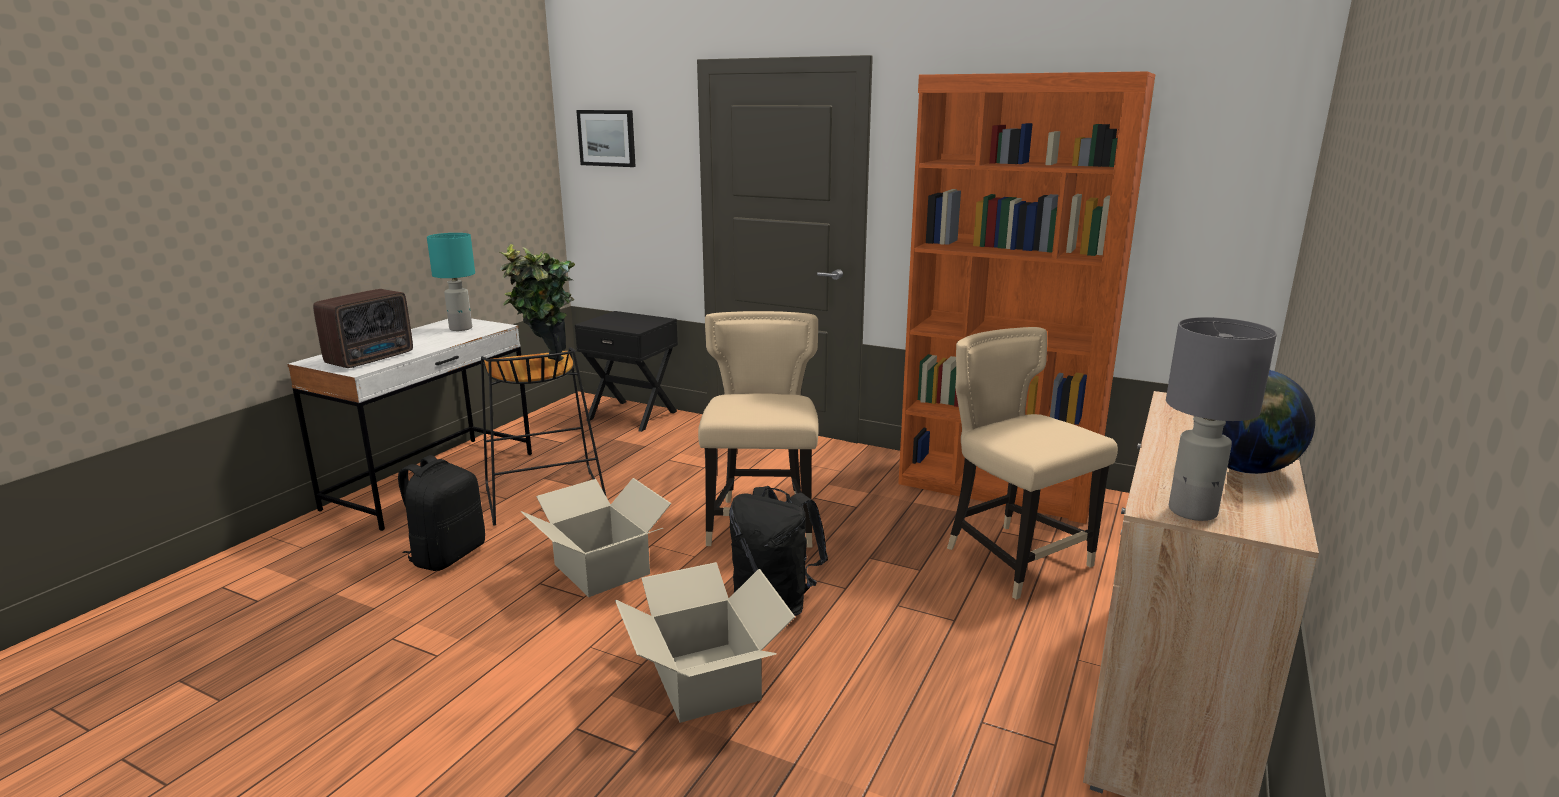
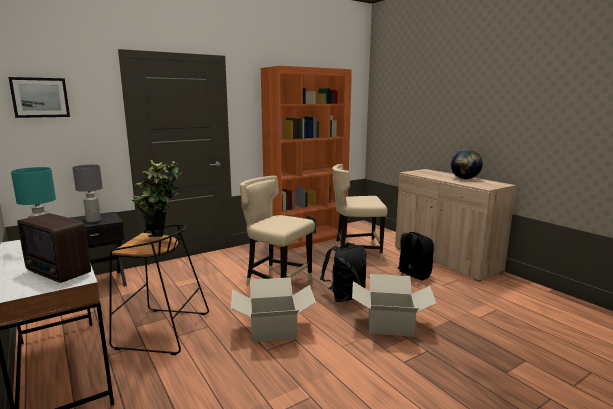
camera: 60 degrees left, 5 degrees down
(373, 358) = (58, 273): radio -> radio turned 150 degrees clockwise
(447, 555) = (192, 378): black backpack -> black backpack (413, 275)
(1193, 511) = (489, 186): grey table lamp -> grey table lamp (93, 220)

